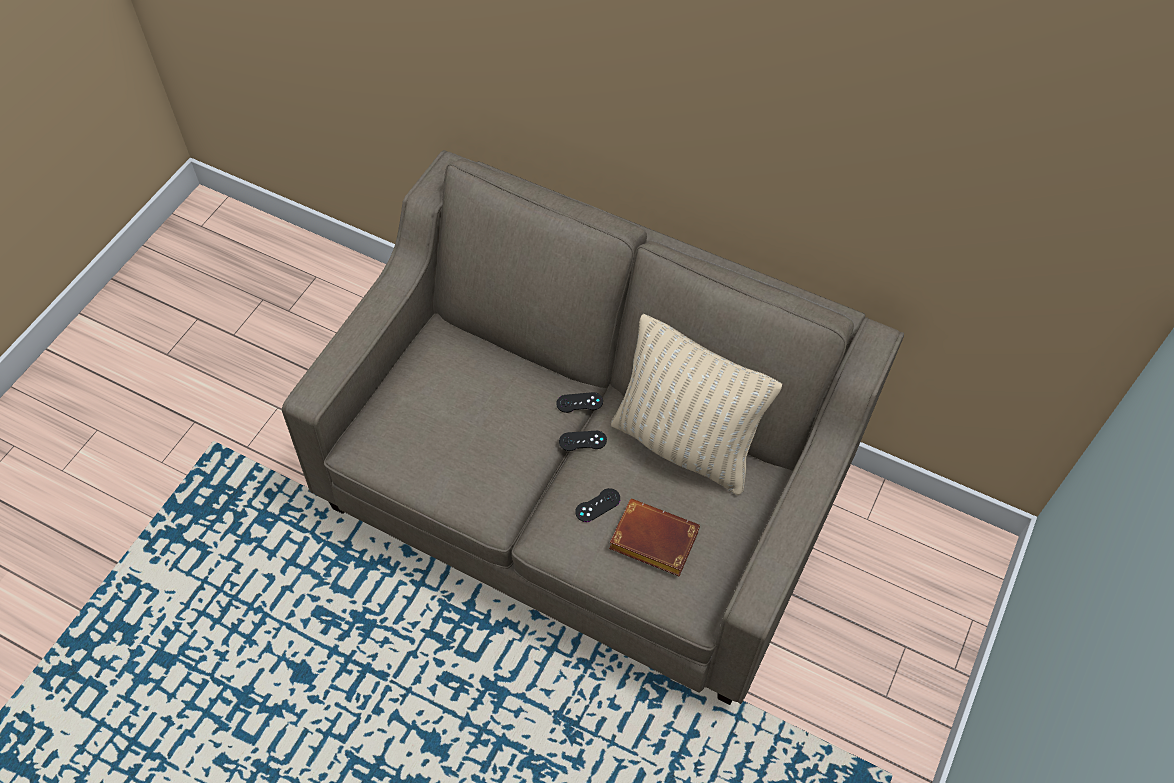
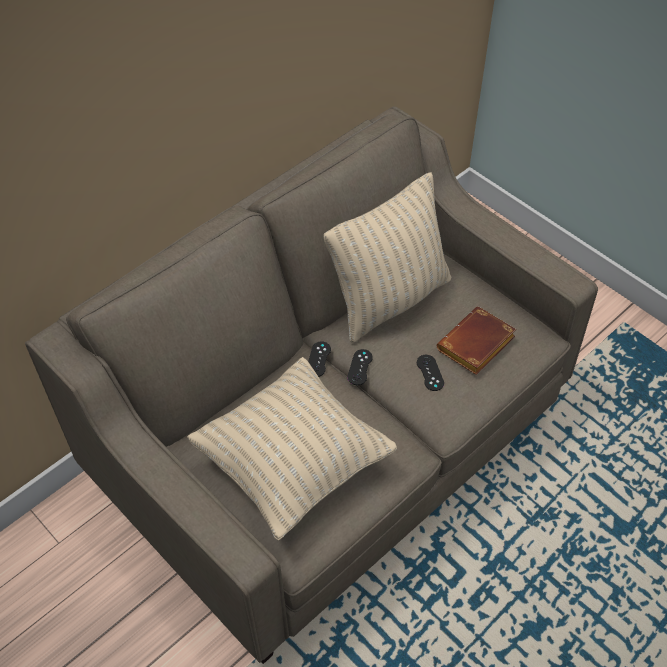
camera: 70 degrees left, 5 degrees down
(446, 417) = (293, 464): none -> beige pillow

